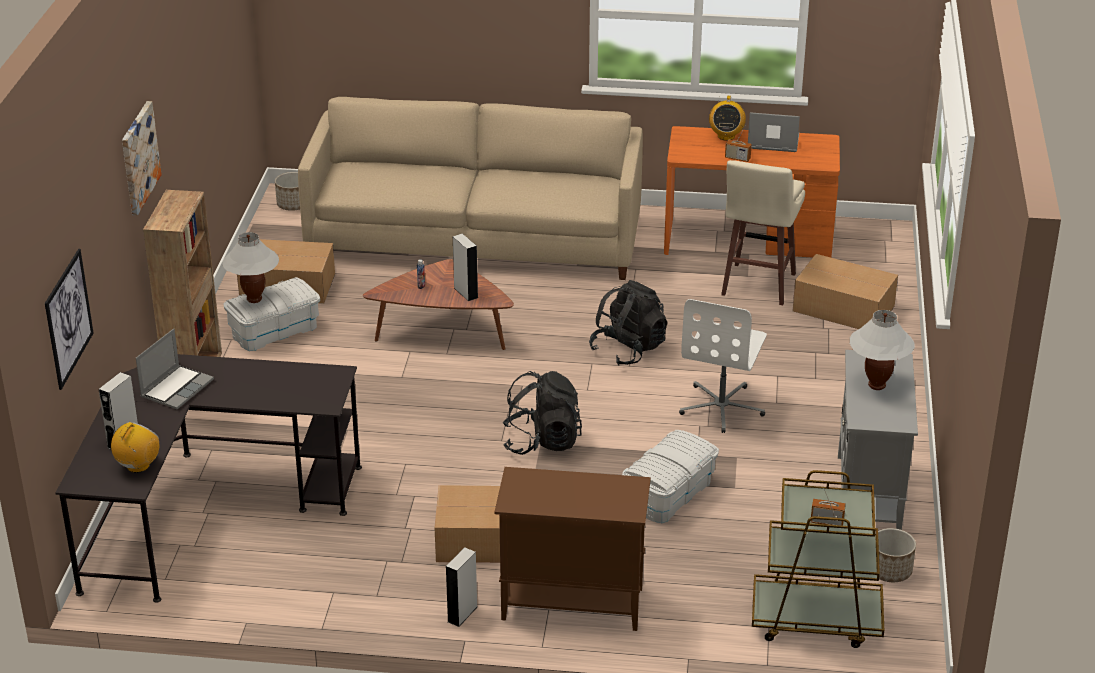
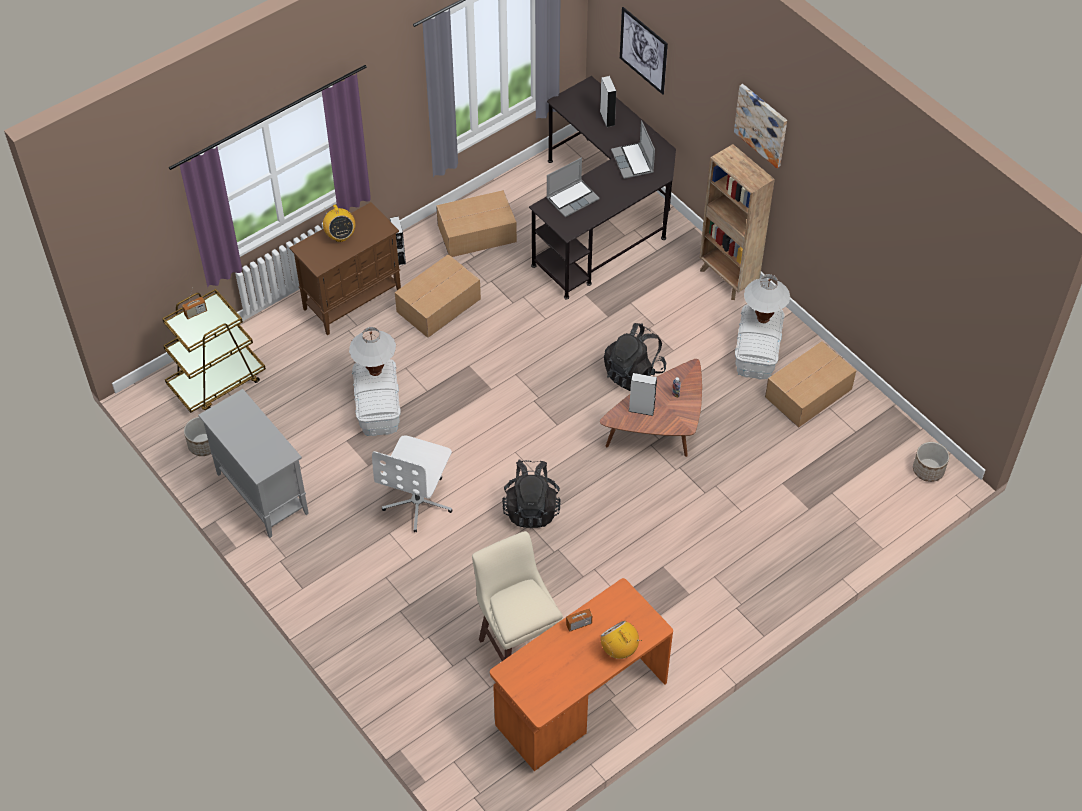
camera: 135 degrees right, 20 degrees up
(138, 466) = (577, 112): radio -> radio (340, 236)
(475, 239) = (762, 537): beige sofa -> none
(541, 441) = (492, 390): black backpack -> black backpack (633, 372)
(722, 407) = (418, 501): white office chair -> white office chair turned 135 degrees counterclockwise
(772, 142) = (576, 670): laptop -> laptop (572, 198)
(842, 308) = (435, 672): cardboard box -> cardboard box (478, 233)
(876, 385) = (254, 437): white table lamp -> white table lamp (375, 371)

